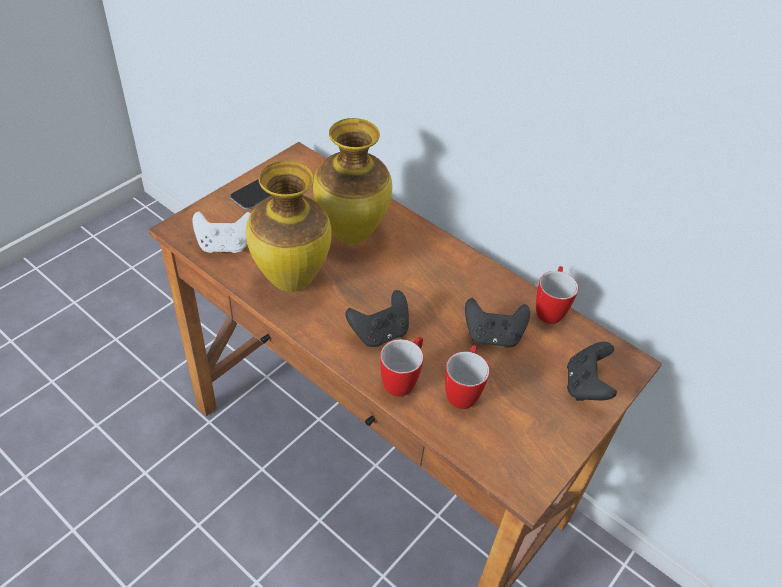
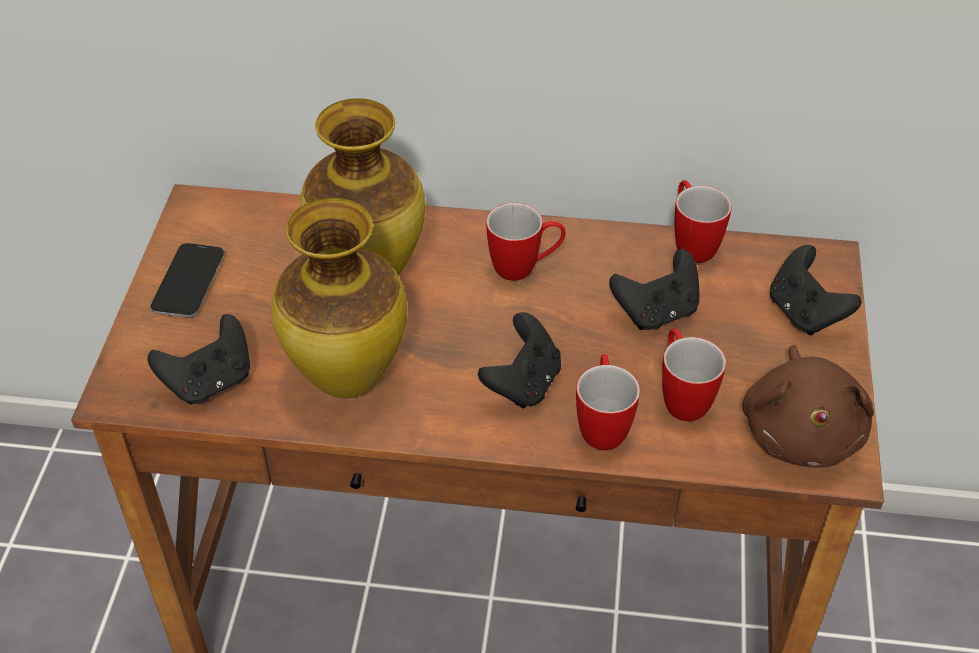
camera: 30 degrees left, 0 degrees up
(224, 245) = (210, 382): white game controller -> black game controller
(438, 272) = (525, 268): none -> mug
(518, 452) = (801, 431): none -> brown plush toy

